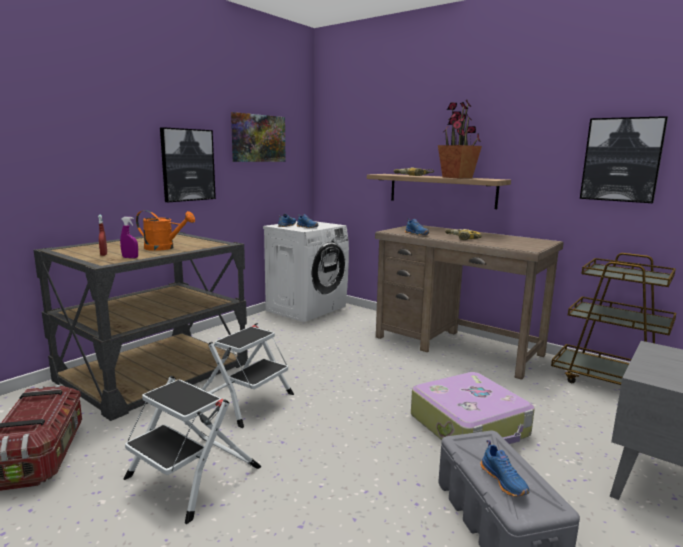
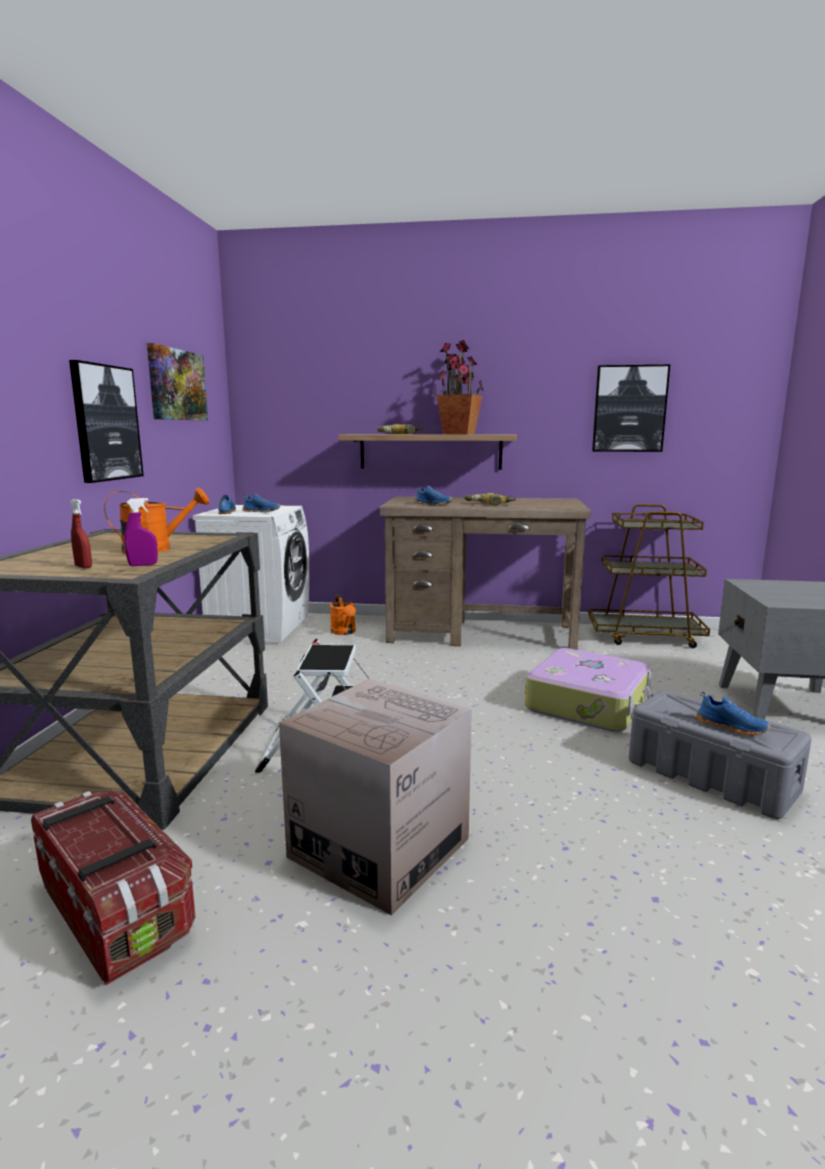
camera: 30 degrees left, 0 degrees up
(193, 475) = (379, 847): step ladder -> cardboard box
(357, 323) = (344, 632): none -> orange watering can

